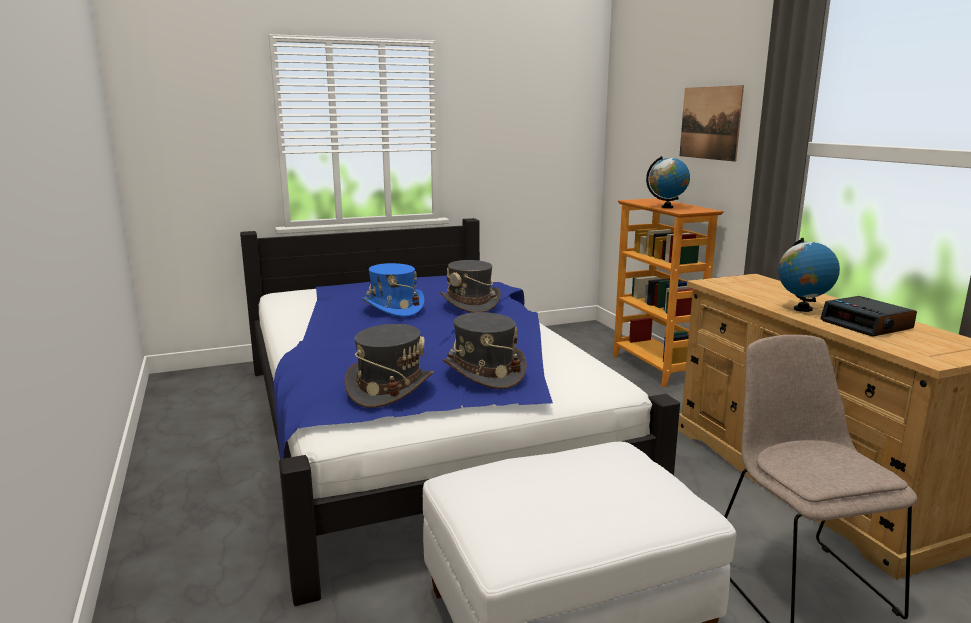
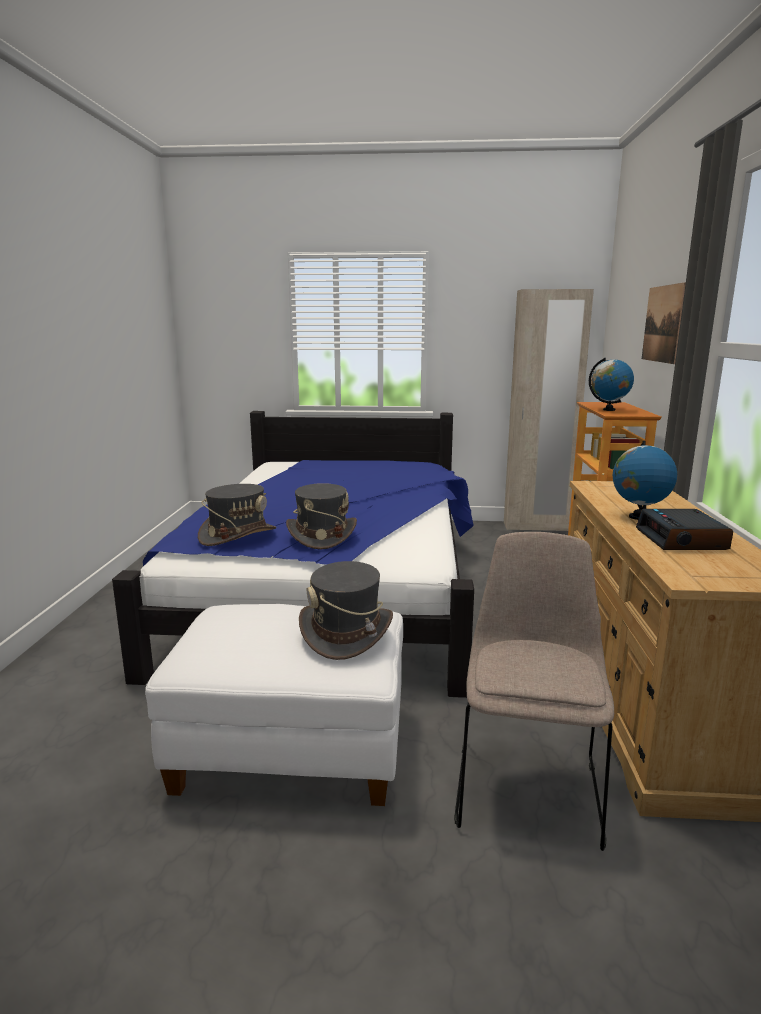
camera: 25 degrees right, 0 degrees up
(393, 308) = (330, 480): blue hat -> none
(470, 304) = (394, 484): grey hat -> grey hat (346, 633)
(557, 330) = (536, 526): none -> beige wardrobe

